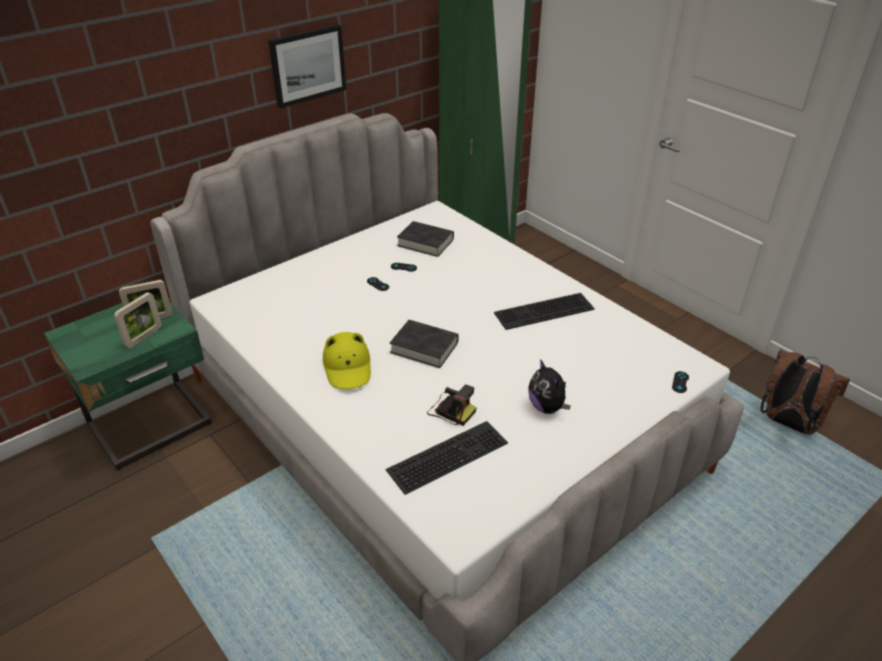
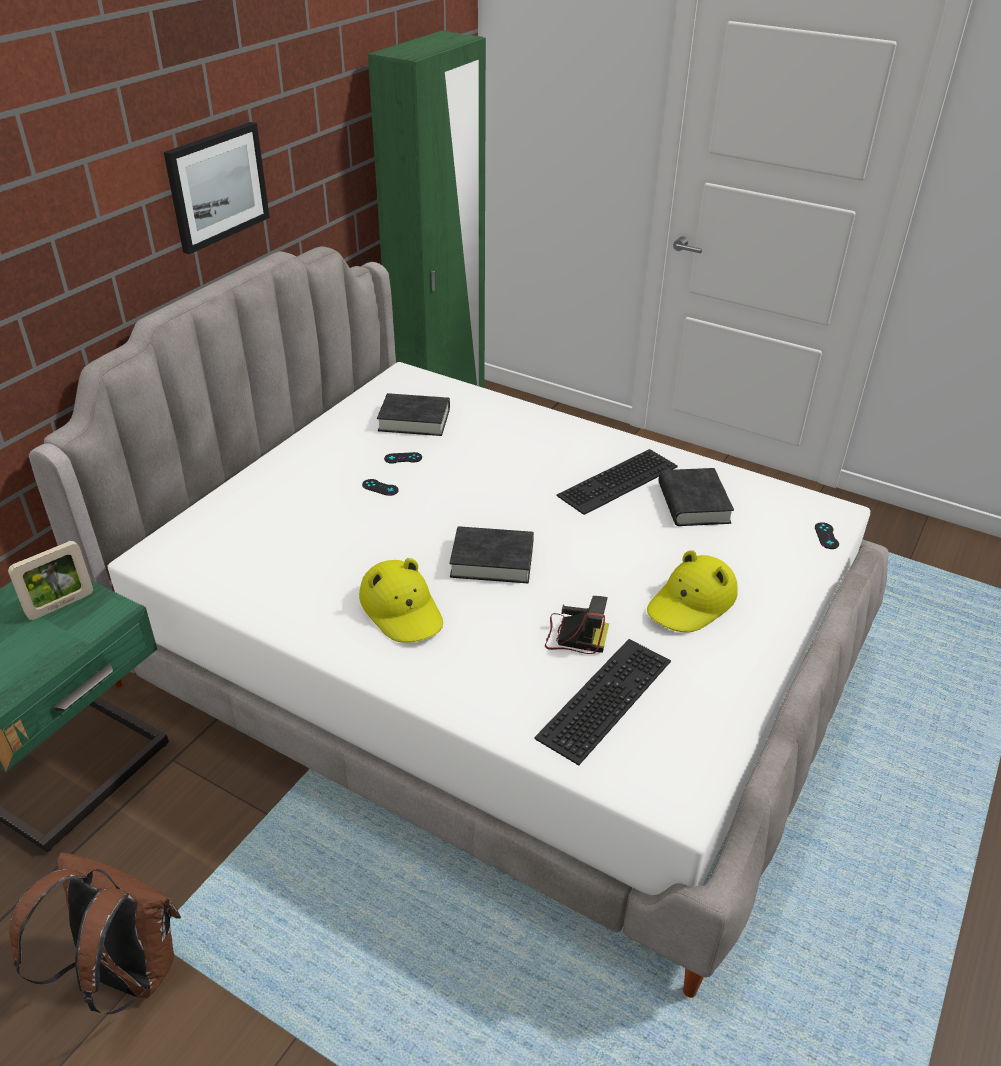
camera: 20 degrees left, 0 degrees up
(144, 337) = (64, 635): picture frame -> none
(547, 407) = (692, 603): plush toy -> yellow hat
(590, 337) = (693, 503): none -> black book
(787, 423) = (898, 563): brown backpack -> brown backpack (123, 972)

